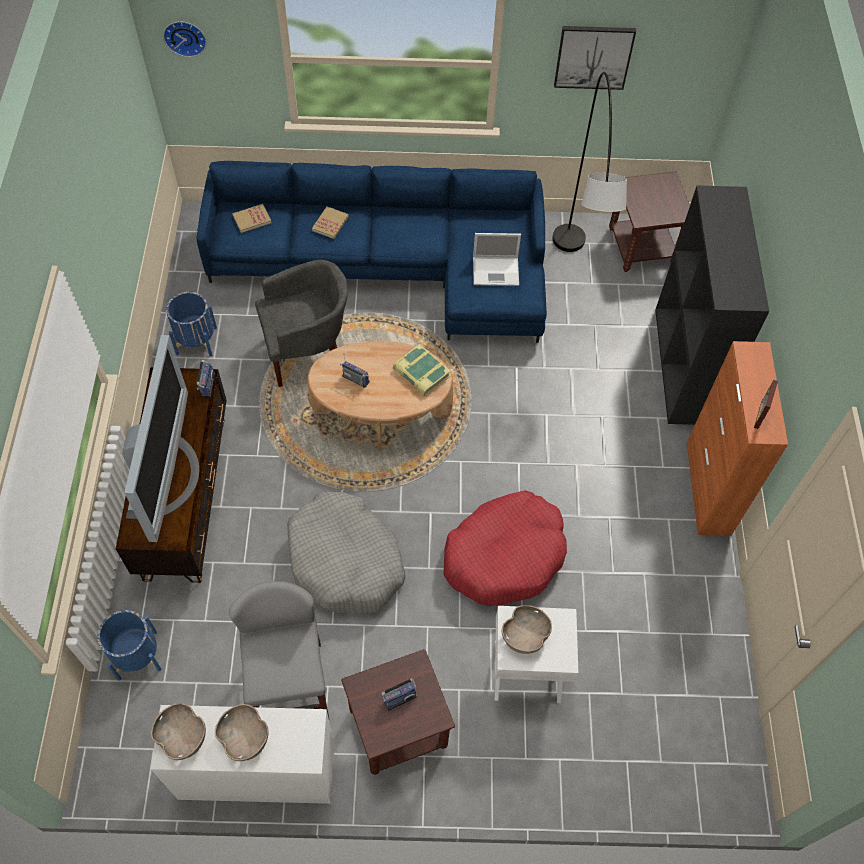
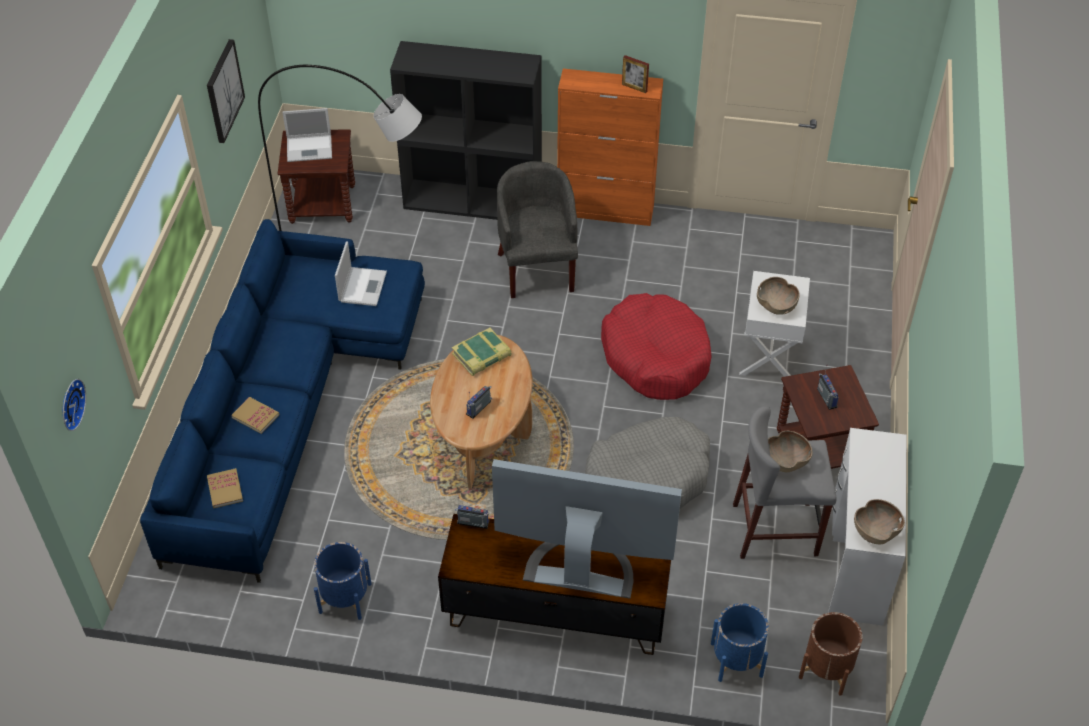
camera: 80 degrees left, 10 degrees down
(126, 742) = (827, 668): none -> brown planter
(245, 737) = (876, 485): brown bowl -> brown bowl (785, 461)
(308, 353) = (390, 491): grey armchair -> grey armchair (537, 268)
(658, 195) = (310, 148): none -> laptop

